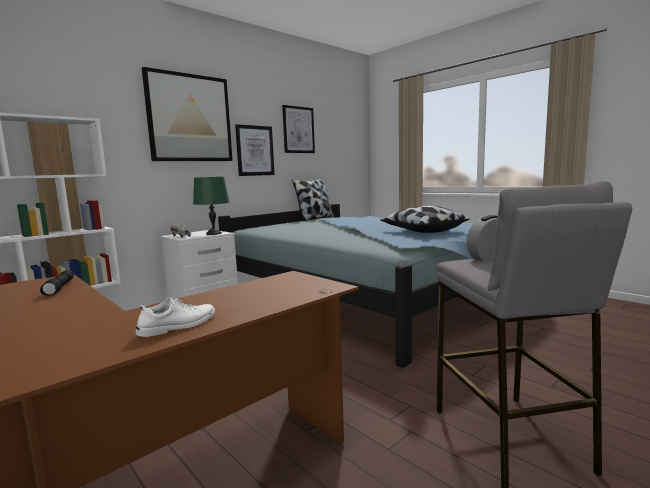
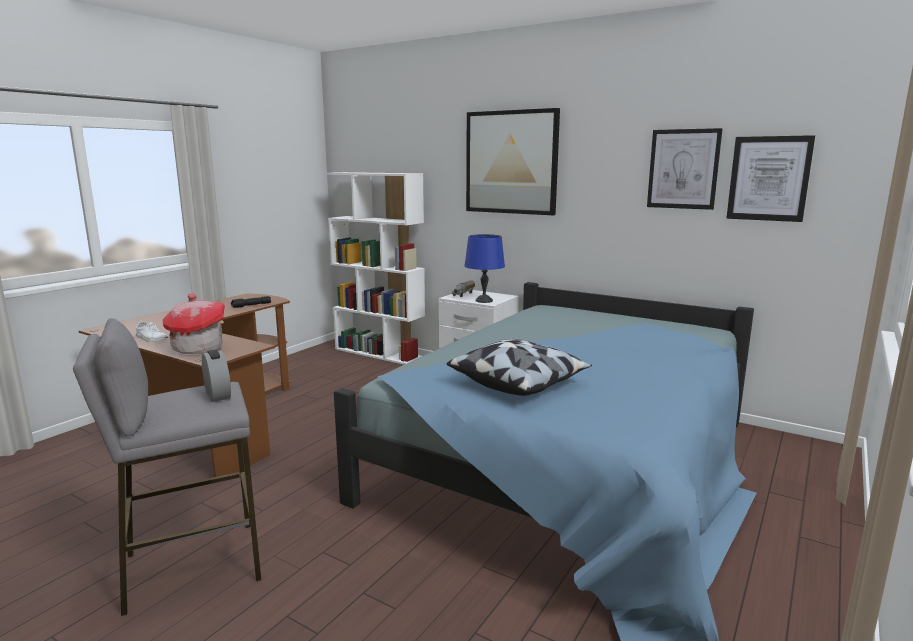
camera: 75 degrees right, 5 degrees up
(214, 233) = (484, 301): green table lamp -> blue table lamp
(255, 150) = (594, 202): picture -> picture (769, 178)
(275, 294) = (199, 348): none -> toy house
(314, 218) = (678, 322): pillow -> none

